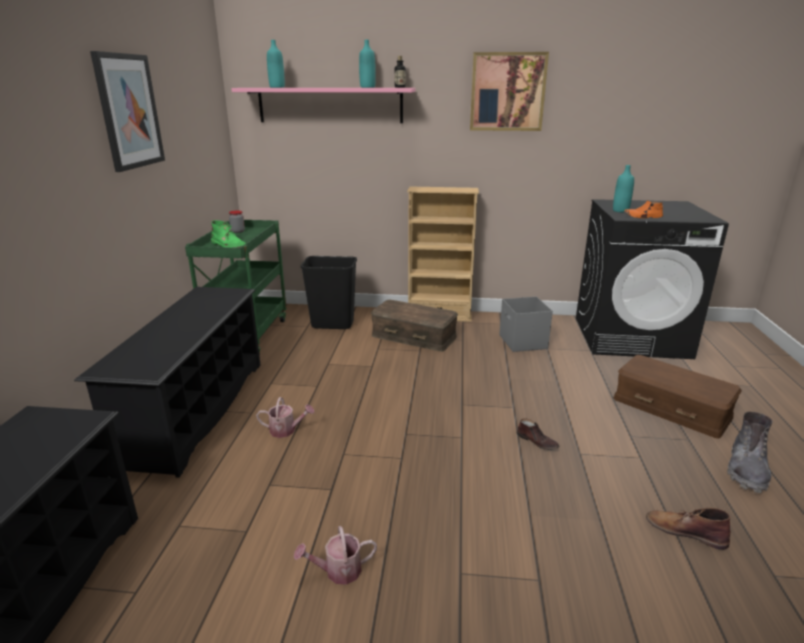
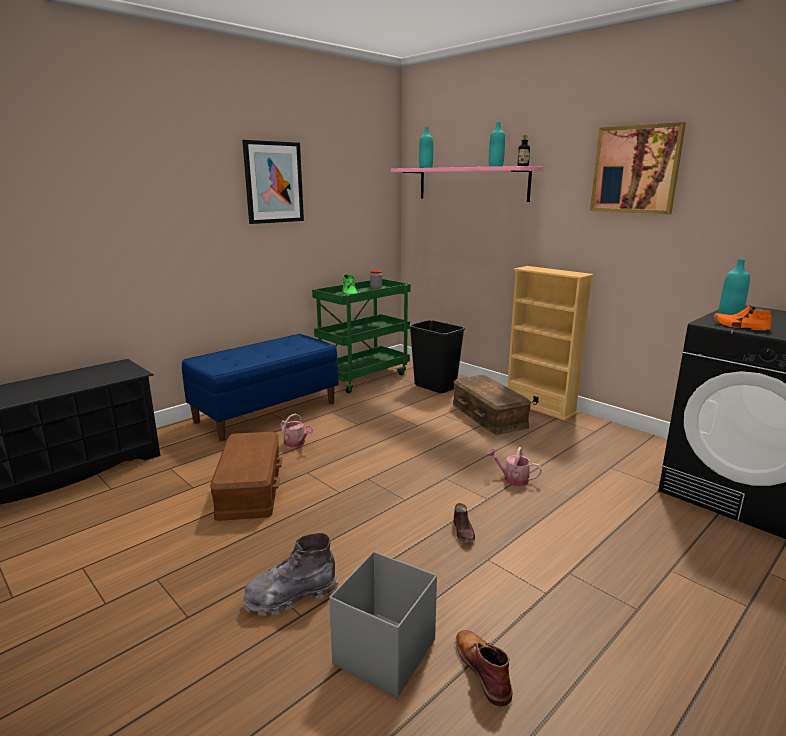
camera: 40 degrees right, 5 degrees down
(196, 410) = (267, 411): black shoe rack -> blue bench
(338, 571) = (201, 533): watering can -> watering can (512, 479)
(522, 342) = (591, 453): grey storage box -> grey storage box (383, 653)
(670, 408) = (670, 574): brown storage box -> brown storage box (248, 488)
(746, 470) = (663, 671): grey boot -> grey boot (291, 596)

